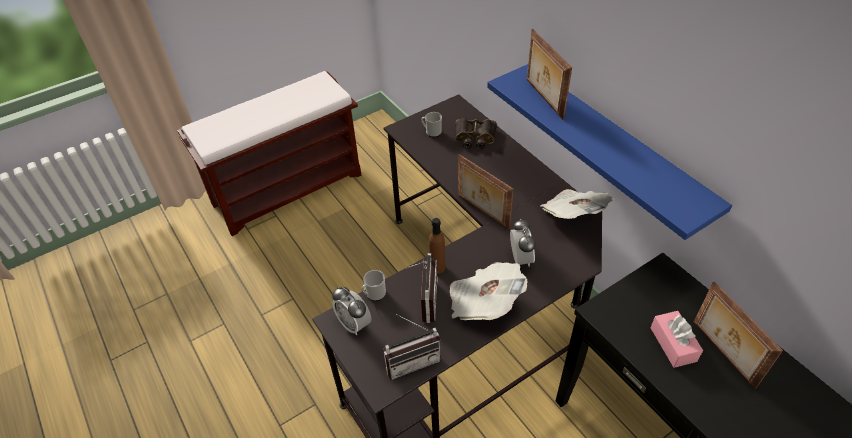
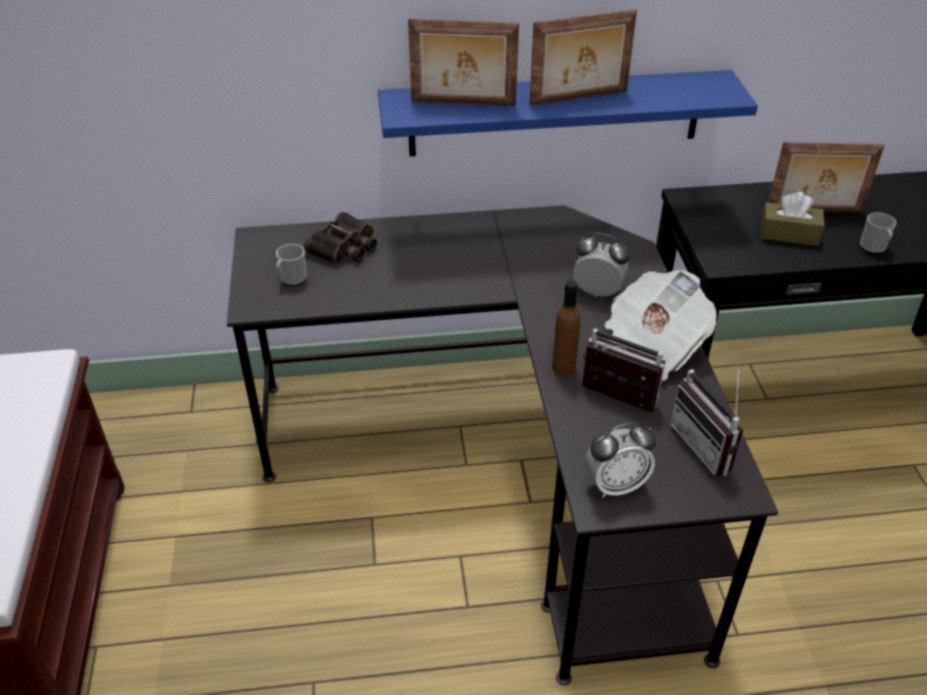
camera: 65 degrees left, 5 degrees down
(374, 294) = (573, 446): mug -> mug (874, 248)
(411, 360) = (708, 445): radio -> radio turned 150 degrees clockwise
(482, 212) = (493, 292): picture frame -> picture frame (579, 98)
(573, 215) = (555, 226): newspaper -> none
(673, 344) = (789, 234): pink tissue box -> brown tissue box

